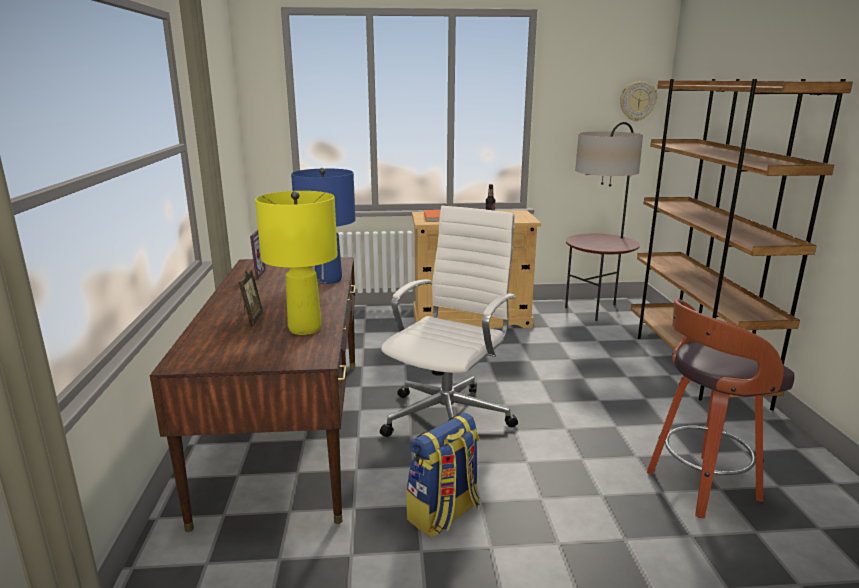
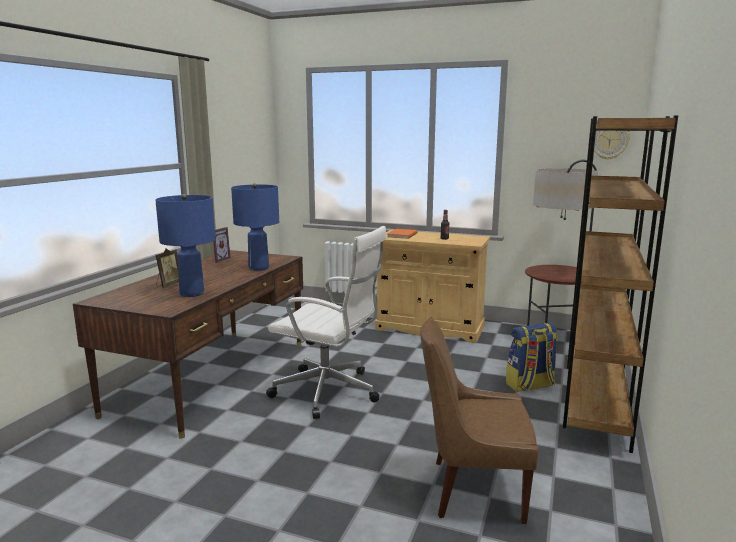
camera: 25 degrees right, 5 degrees down
(304, 329) = (191, 294): yellow table lamp -> blue table lamp
(444, 514) = (251, 452): backpack -> backpack (530, 385)
(449, 417) = (329, 392): white office chair -> white office chair turned 60 degrees clockwise
(700, 487) = (472, 490): stool -> brown chair

